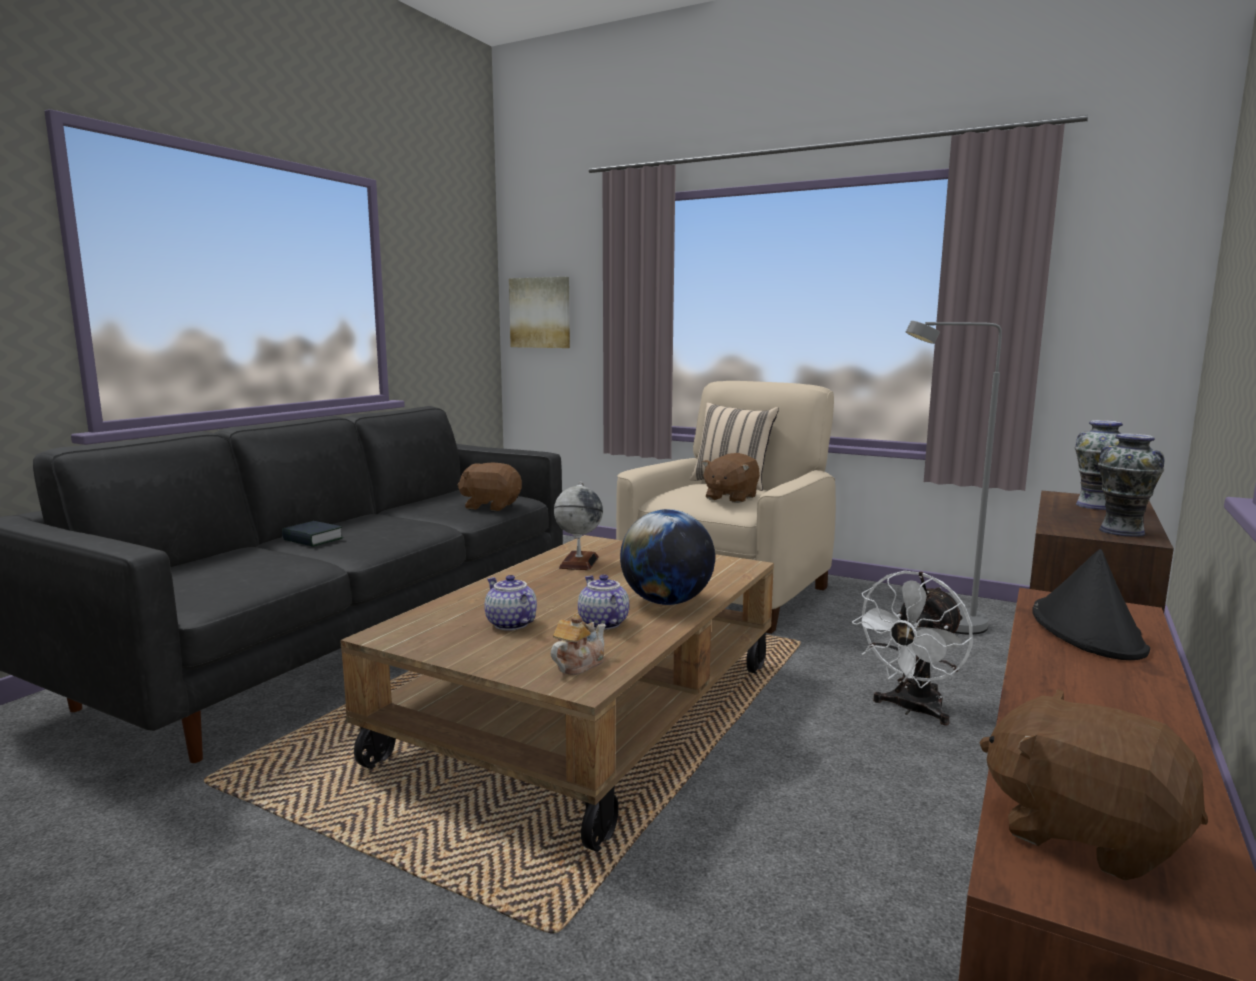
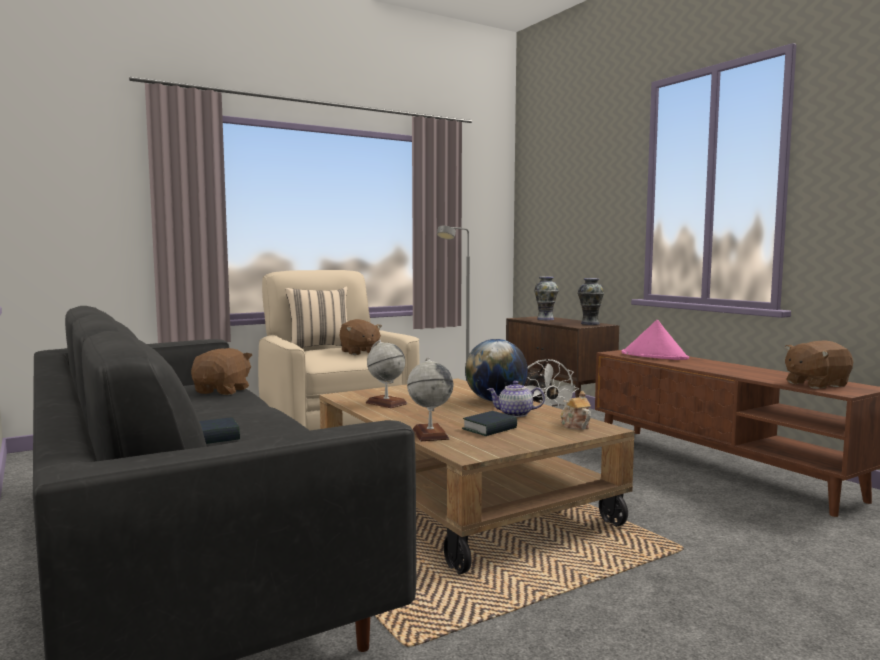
camera: 60 degrees left, 5 degrees down
(458, 604) = (430, 434): none -> globe
(491, 506) = (223, 391): brown plush toy -> brown plush toy turned 150 degrees clockwise
(509, 624) = (489, 429): teapot -> book
(540, 313) = (53, 211): picture -> none
(1087, 630) = (654, 356): black hat -> pink hat

